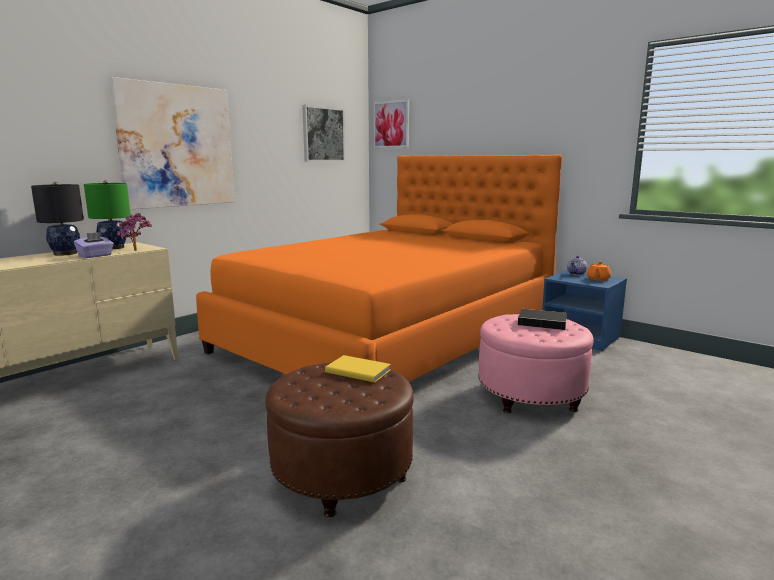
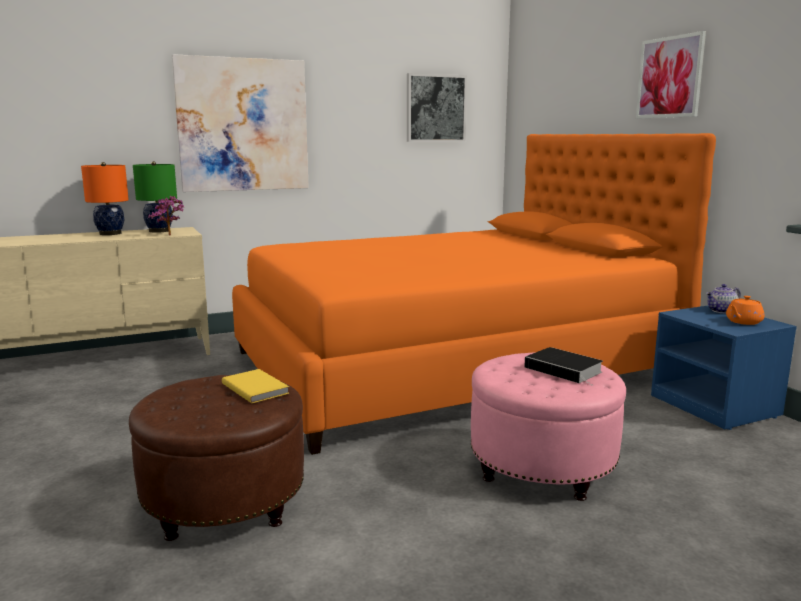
camera: 25 degrees right, 0 degrees up
(65, 253) = (110, 233): black table lamp -> orange table lamp
(95, 256) = (127, 238): purple tissue box -> none
(391, 124) = (528, 93): picture -> picture (670, 77)

